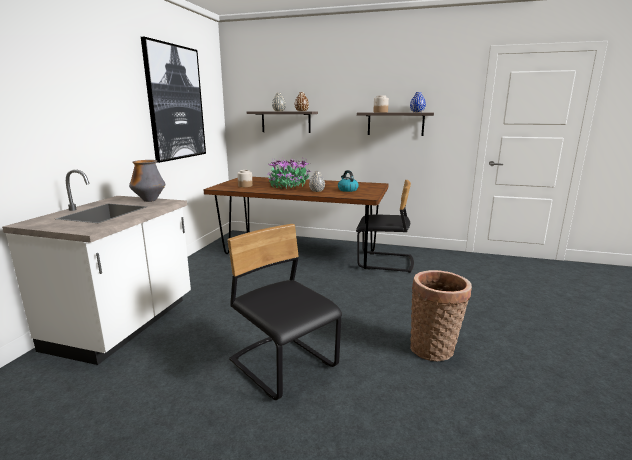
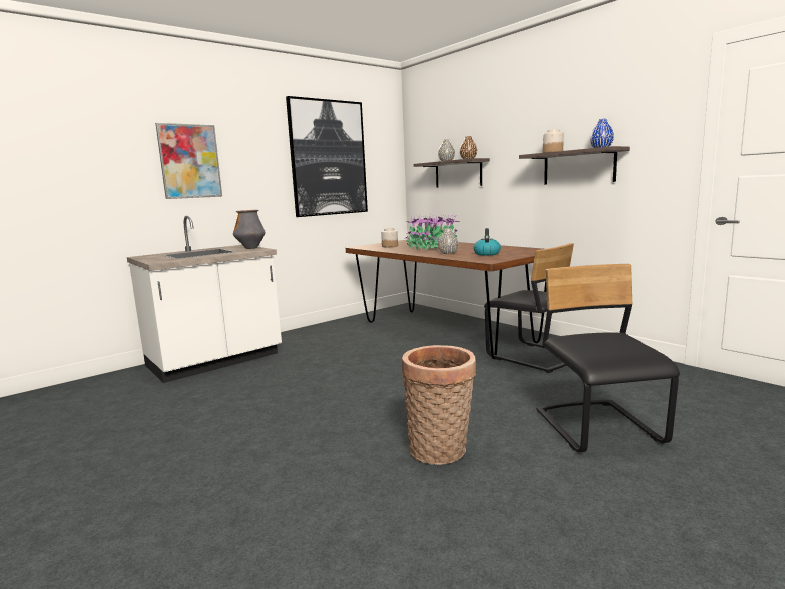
camera: 35 degrees right, 5 degrees down
(58, 104) = (189, 161): none -> picture
(283, 365) = (276, 420): black chair -> black chair (598, 428)

